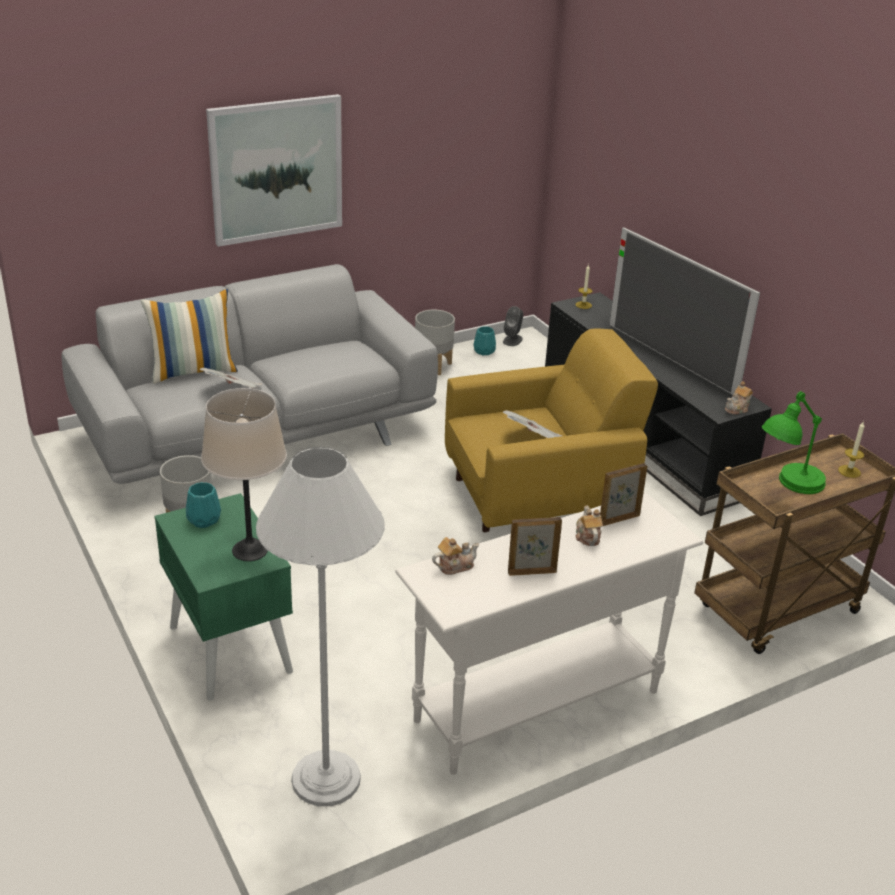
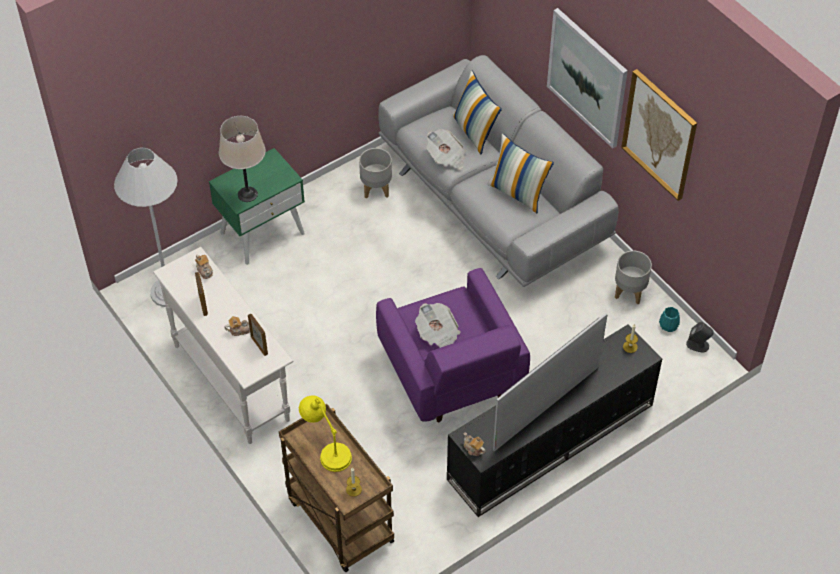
camera: 85 degrees right, 20 degrees up
(204, 520) = (273, 169): turquoise vase -> none
(319, 352) = (518, 193): none -> pillow
(399, 138) = (659, 134): none -> picture
(539, 495) = (451, 375): yellow armchair -> purple armchair
(787, 487) = (326, 448): green table lamp -> yellow table lamp

